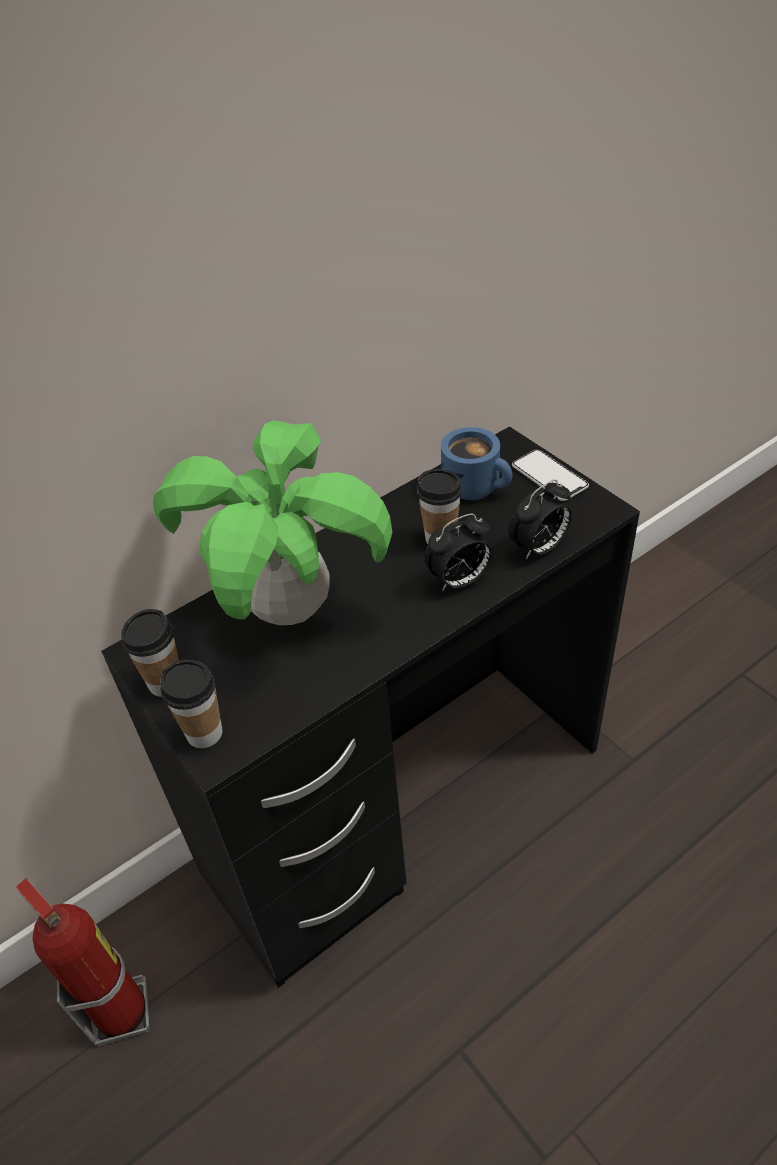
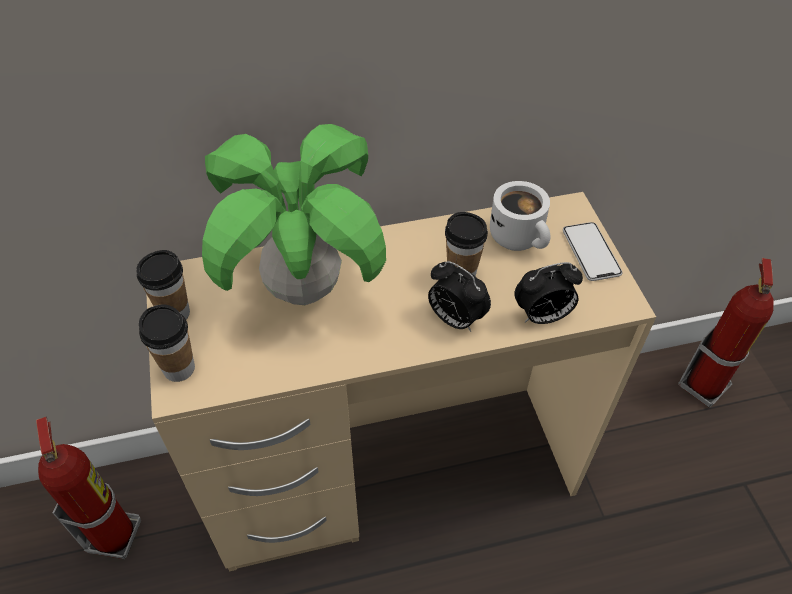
camera: 20 degrees right, 5 degrees up
(404, 806) = (393, 472): black desk -> beige desk
(459, 580) = (455, 319): alarm clock -> alarm clock turned 45 degrees clockwise
(476, 486) = (520, 237): blue mug -> white mug
(661, 599) = (704, 386): none -> fire extinguisher

